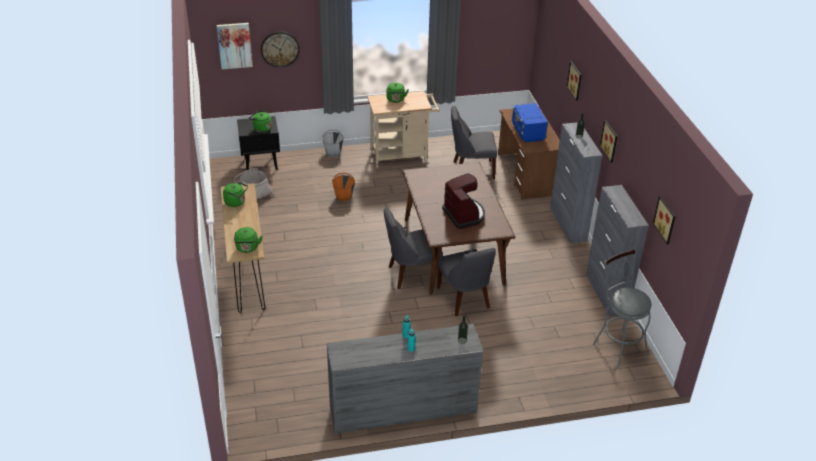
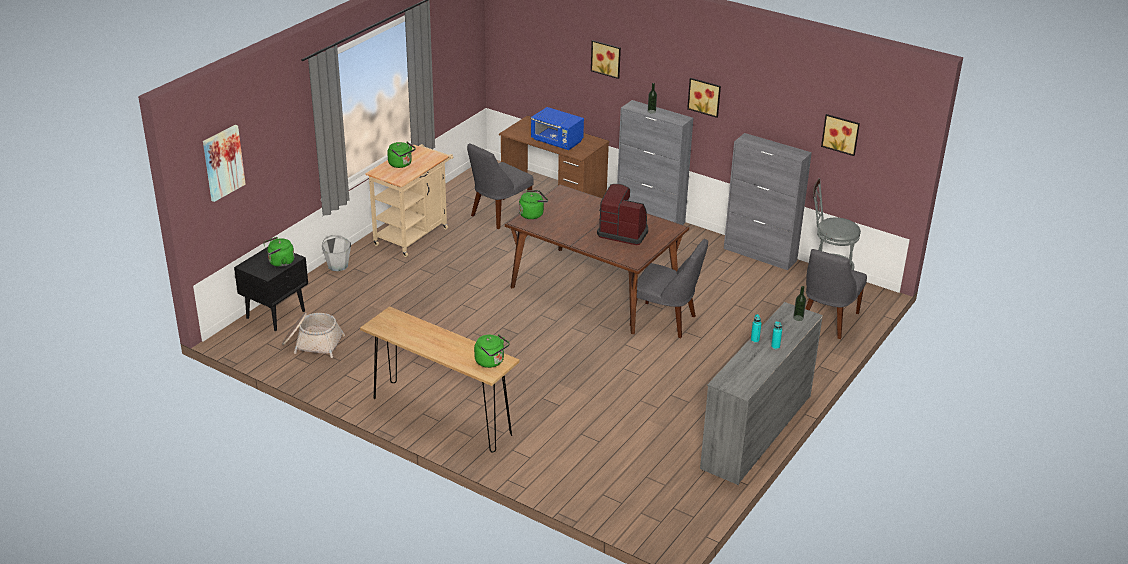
camera: 45 degrees left, 5 degrees down
(236, 202) = (404, 331): green kettle -> green kettle (532, 214)
(280, 49) = (268, 148): wall clock -> none
(344, 197) = (419, 299): orange bucket -> none
(411, 274) = (591, 328): grey chair -> grey chair (827, 321)

